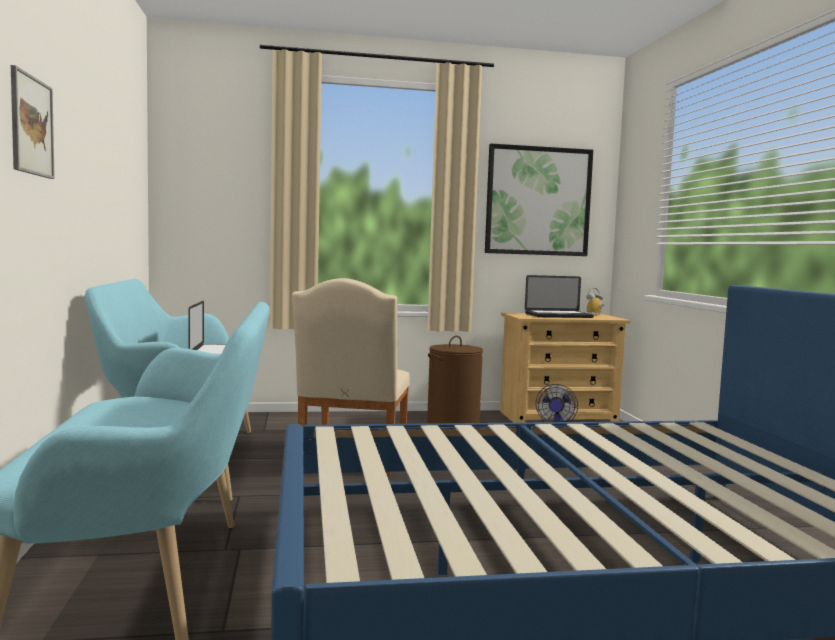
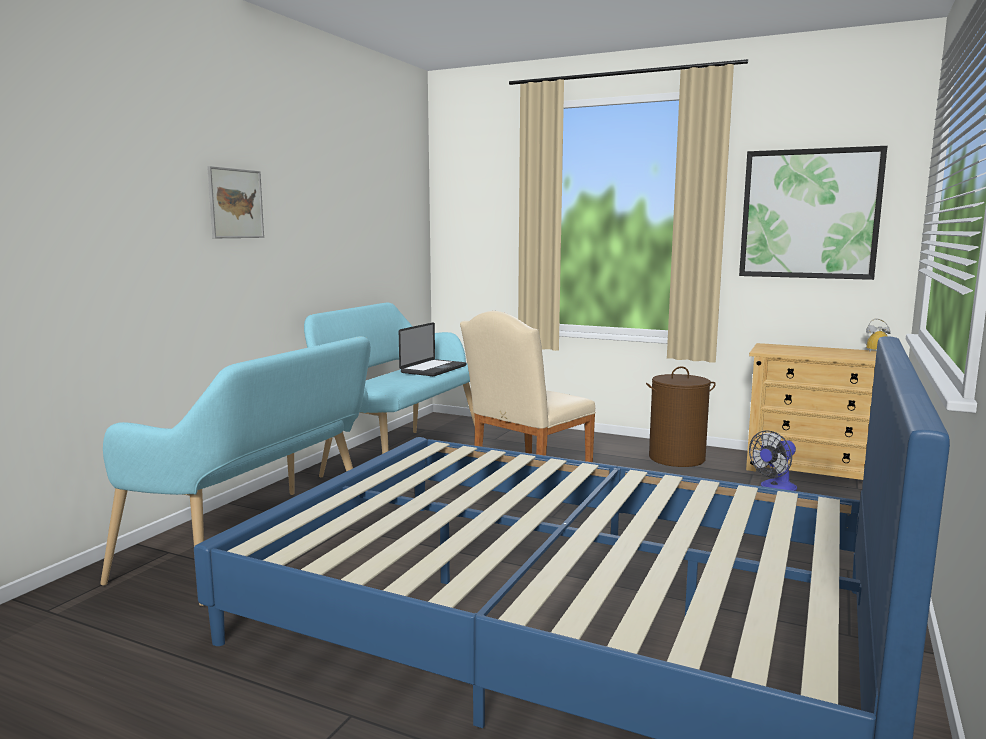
camera: 35 degrees right, 5 degrees up
(558, 315) = (816, 351): laptop -> none

